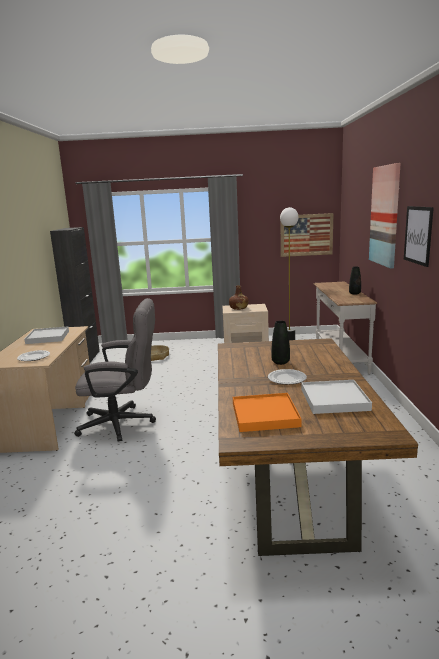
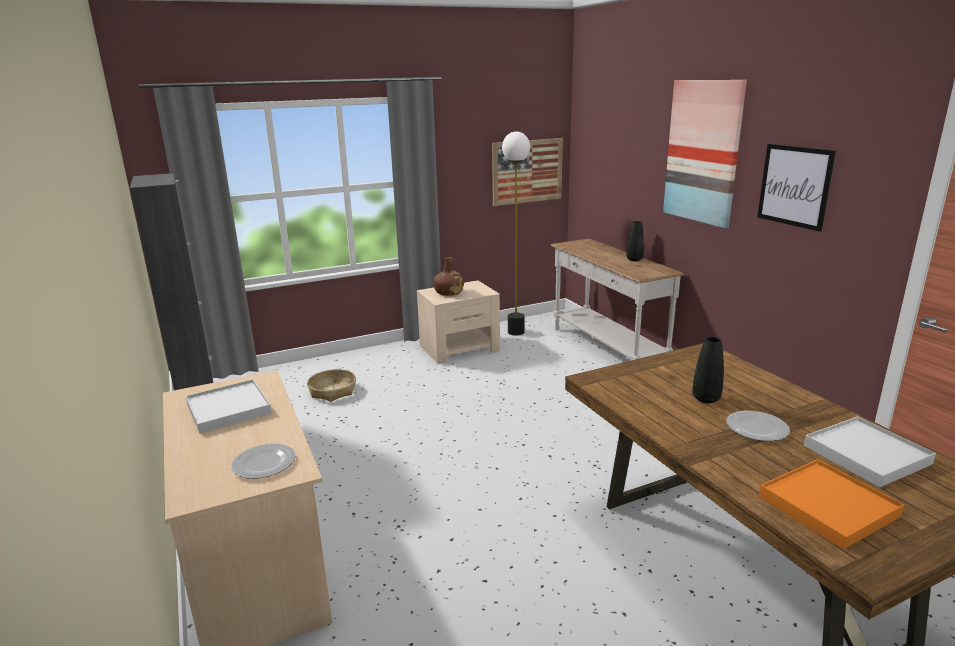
camera: 25 degrees left, 5 degrees up
(123, 423) = (401, 534): grey office chair -> none

